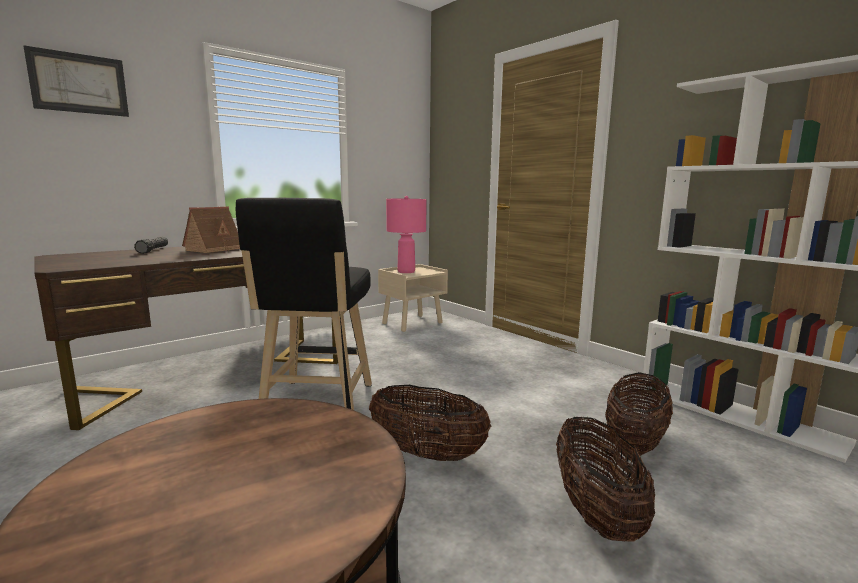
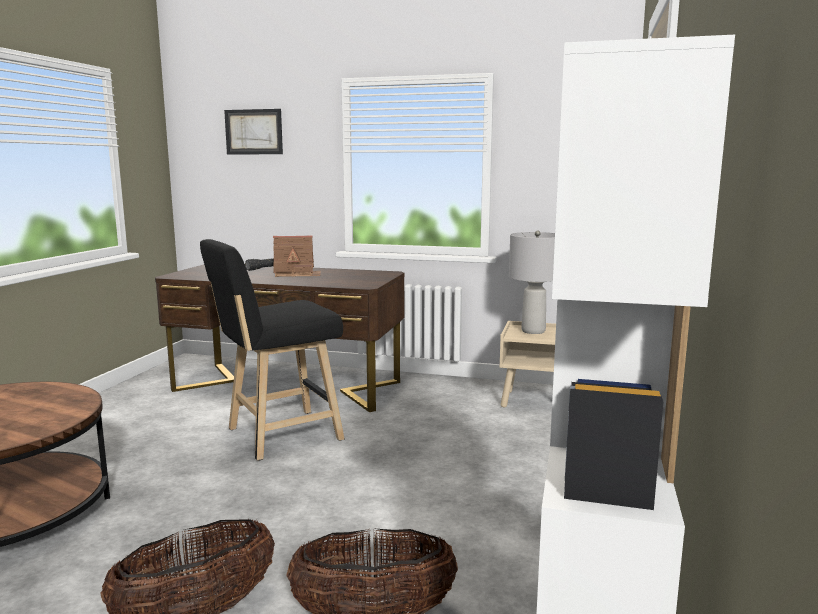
camera: 55 degrees right, 0 degrees up
(406, 271) = (533, 331): pink table lamp -> grey table lamp
(427, 454) = (238, 505): basket -> none

